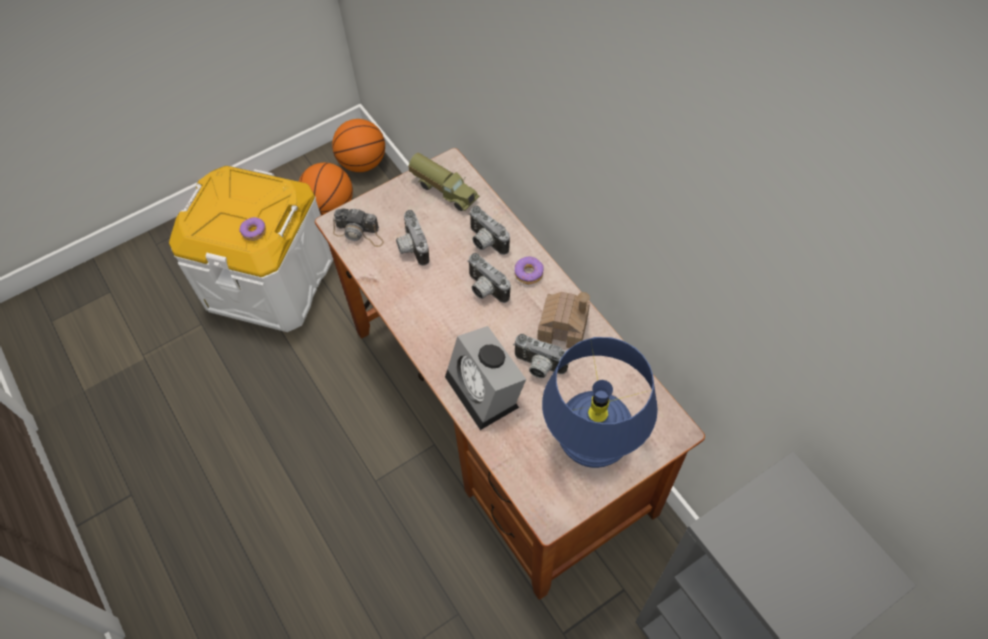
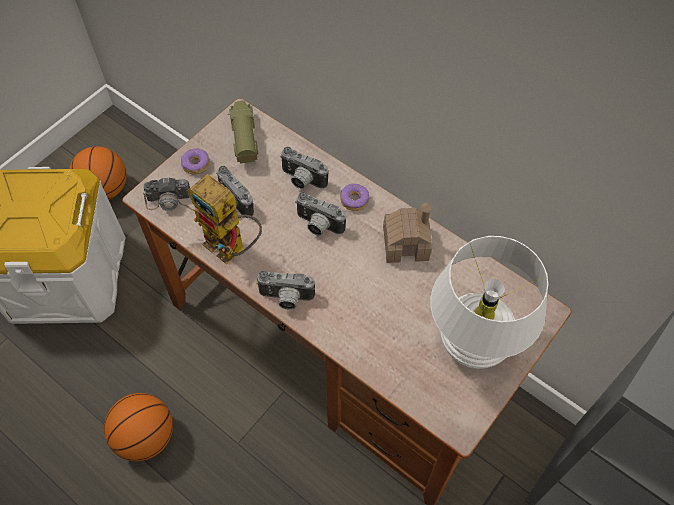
camera: 20 degrees left, 0 degrees up
(254, 232) = (50, 229): donut -> donut (195, 165)
(363, 163) = (124, 140): basketball -> basketball (146, 436)
(397, 291) = (232, 249): none -> toy robot
(444, 190) = (244, 140): toy truck -> toy truck turned 120 degrees counterclockwise
(486, 392) = (355, 324): alarm clock -> none
(538, 367) = (396, 286): camera -> camera (286, 299)
(592, 442) = (473, 344): blue table lamp -> white table lamp

